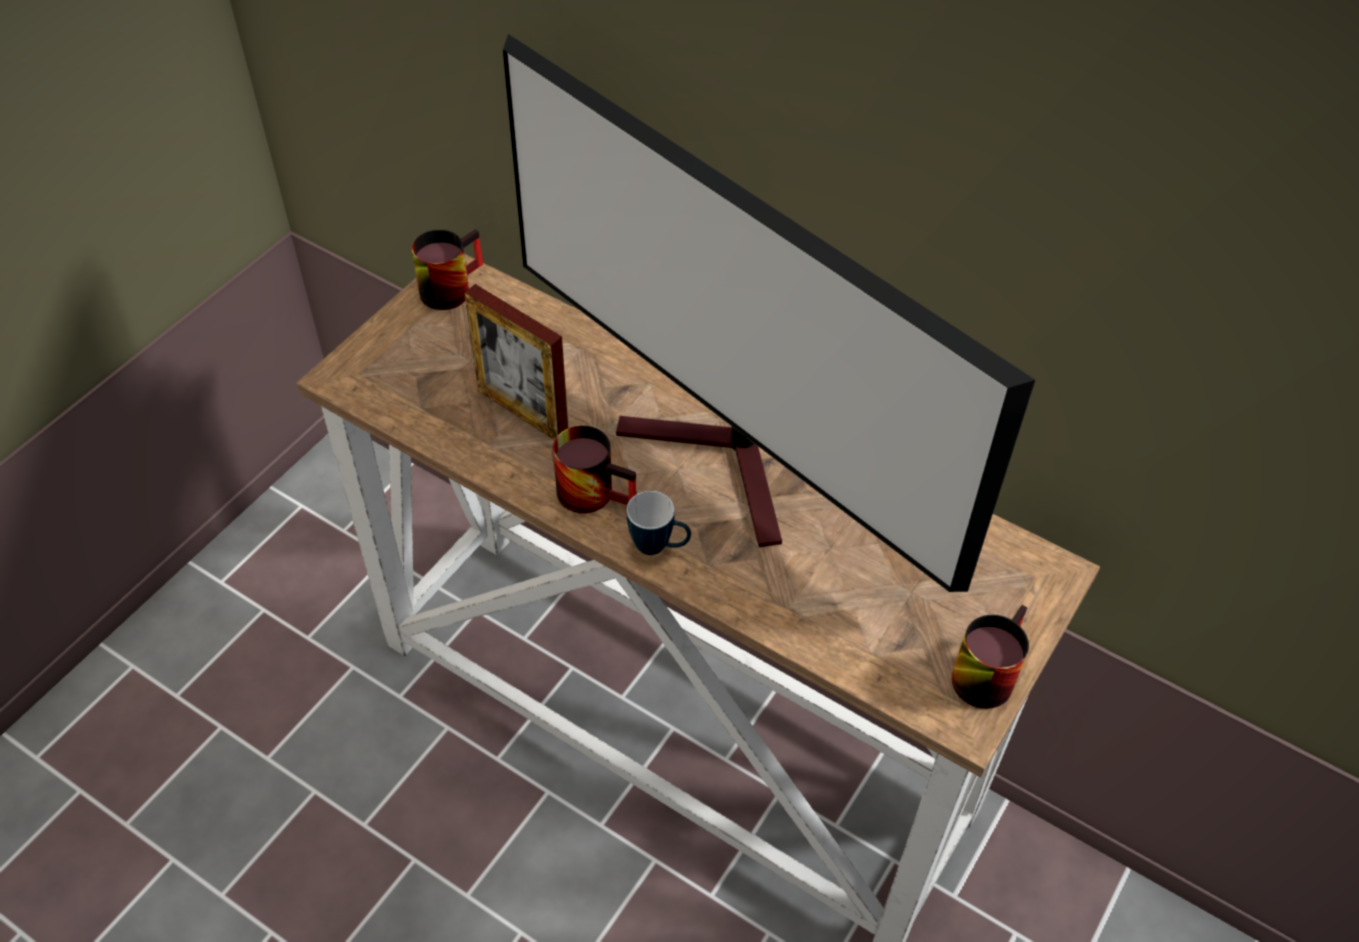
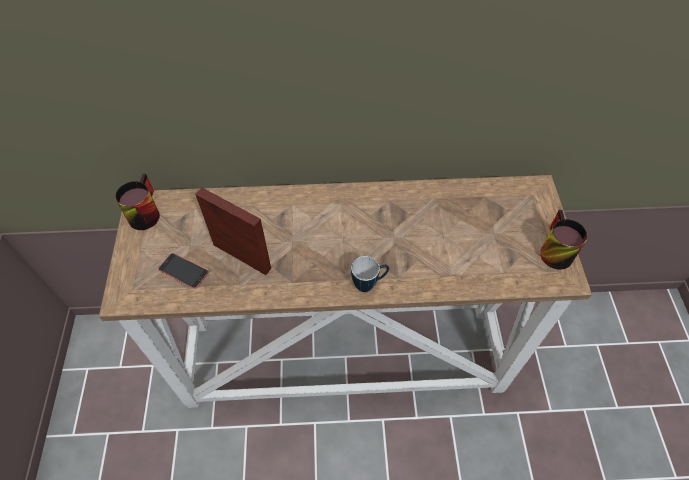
camera: 35 degrees left, 5 degrees up
(436, 387) = (183, 271): none -> phone
(523, 412) = (242, 256): picture frame -> picture frame turned 150 degrees counterclockwise
(596, 491) = (314, 274): mug -> none
(726, 465) = (364, 223): television -> none

